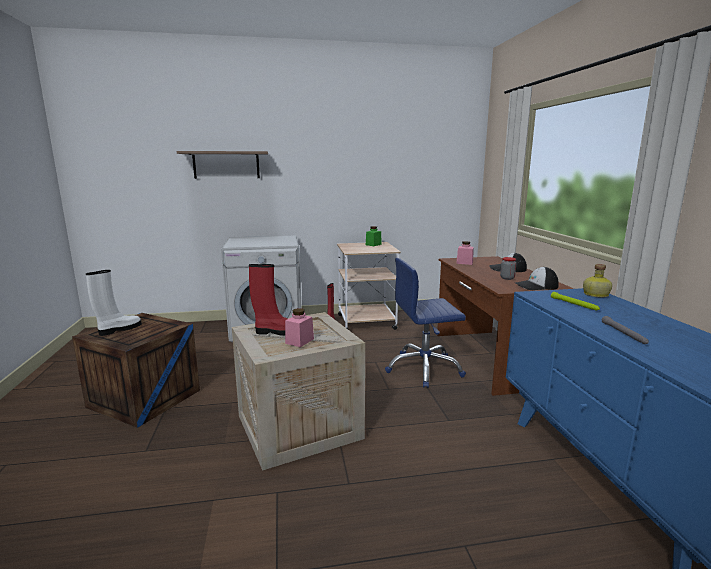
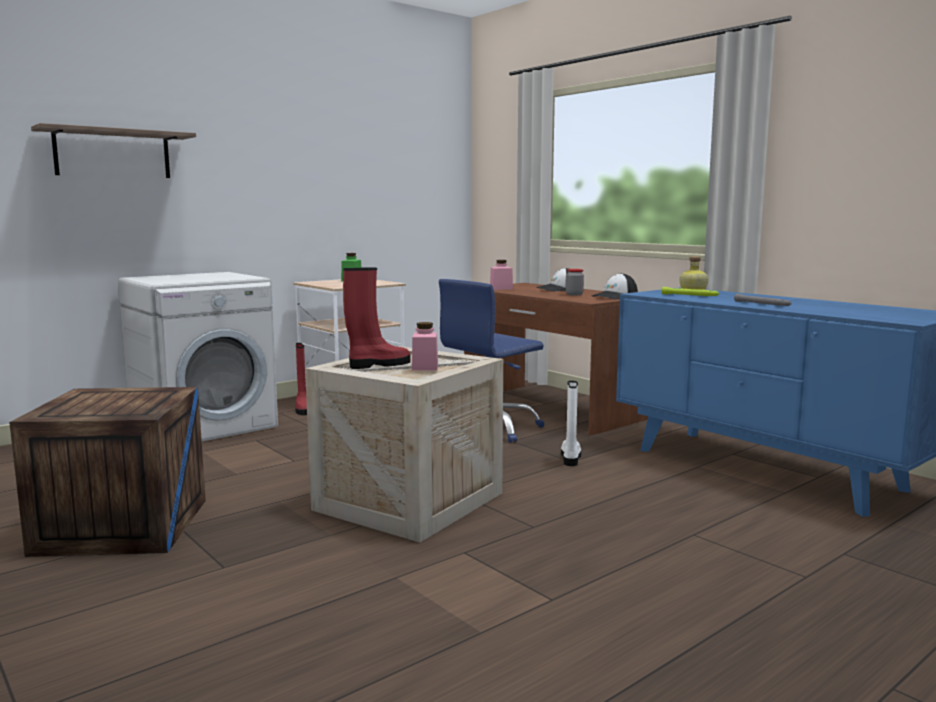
camera: 30 degrees left, 5 degrees down
(119, 329) = (83, 405): white boot -> white boot (570, 458)

